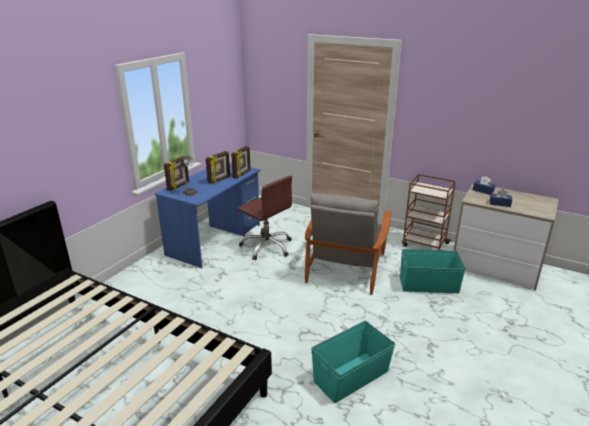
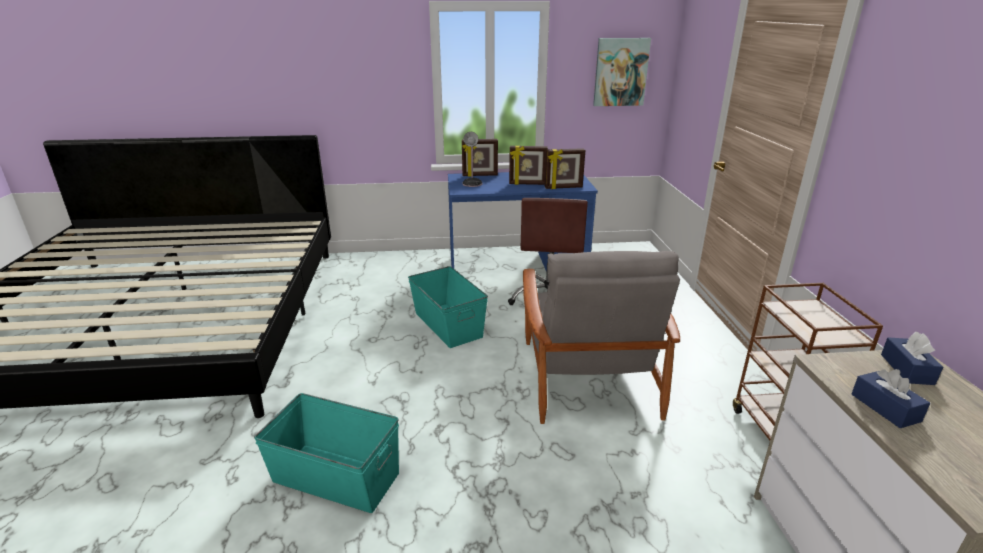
camera: 55 degrees right, 0 degrees up
(222, 91) = (620, 72): none -> picture
(346, 267) = (588, 376): grey armchair -> grey armchair turned 75 degrees counterclockwise
(428, 284) = (656, 482): turquoise storage box -> turquoise storage box (448, 324)

